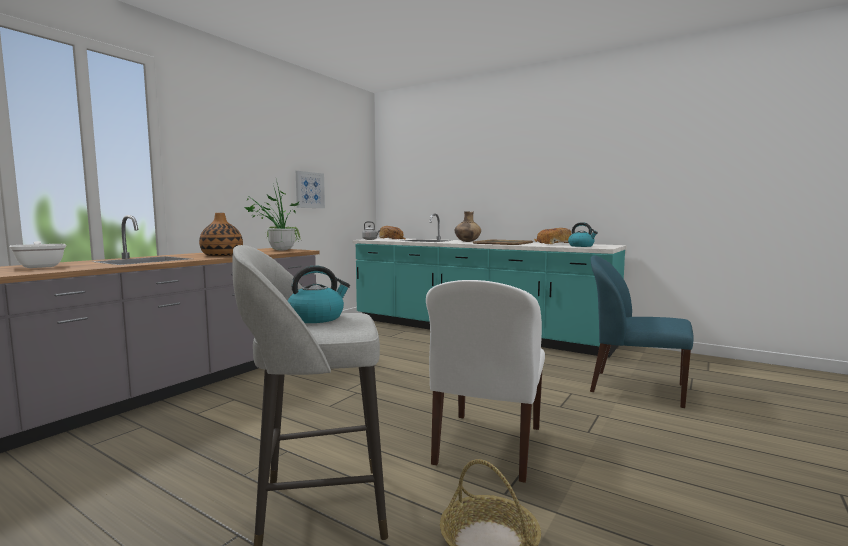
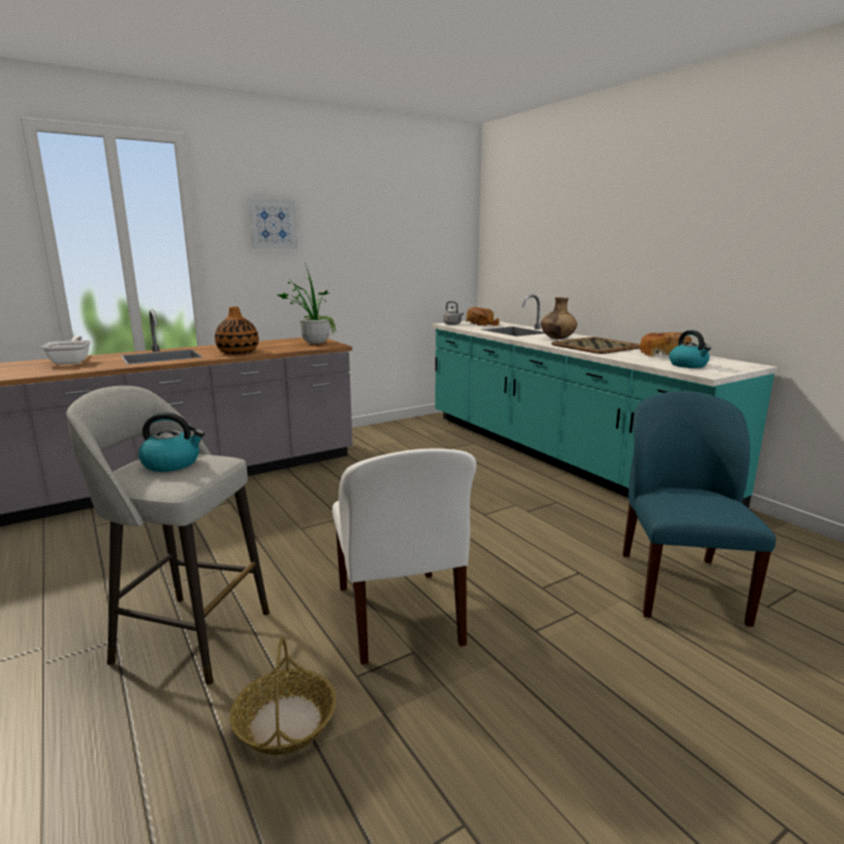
camera: 25 degrees right, 10 degrees up
(309, 190) = (378, 263): picture -> picture (272, 224)
(487, 447) = (399, 617): white chair -> white chair turned 60 degrees counterclockwise
(635, 388) = (679, 585): blue chair -> blue chair turned 45 degrees clockwise

